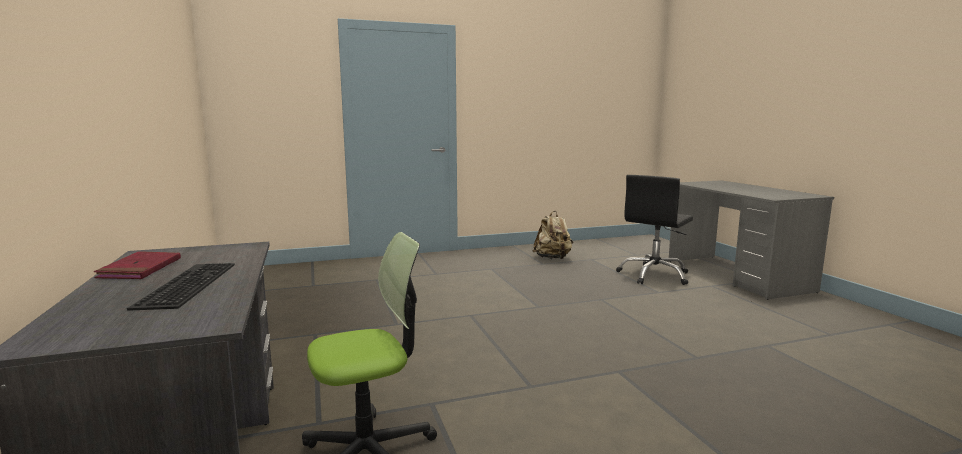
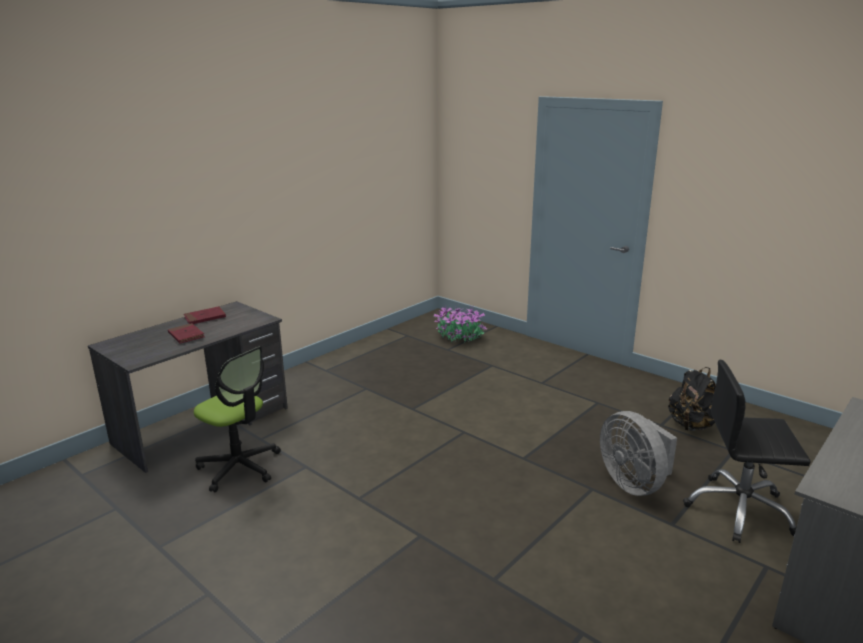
camera: 60 degrees right, 10 degrees up
(186, 284) = (186, 335): keyboard -> red book
(303, 276) = (460, 338): none -> potted plant
(553, 258) = (691, 425): beige backpack -> black backpack
(605, 288) = (634, 483): none -> grey fan

